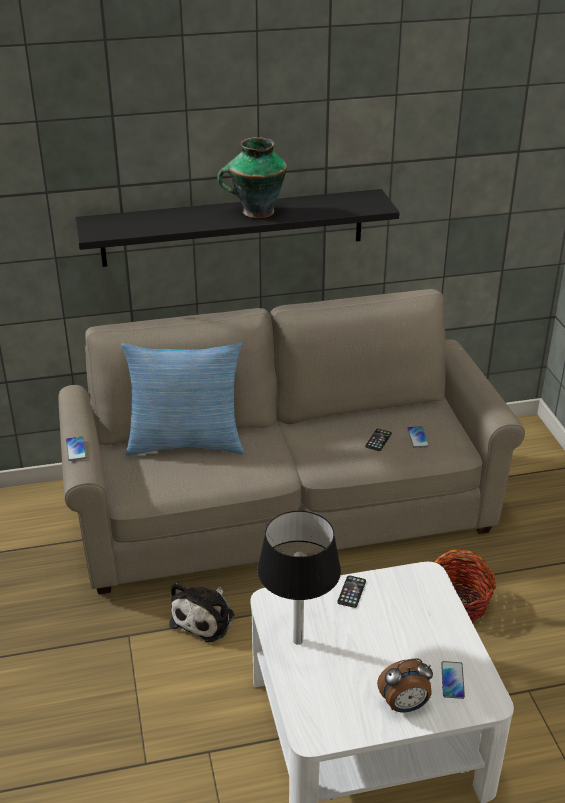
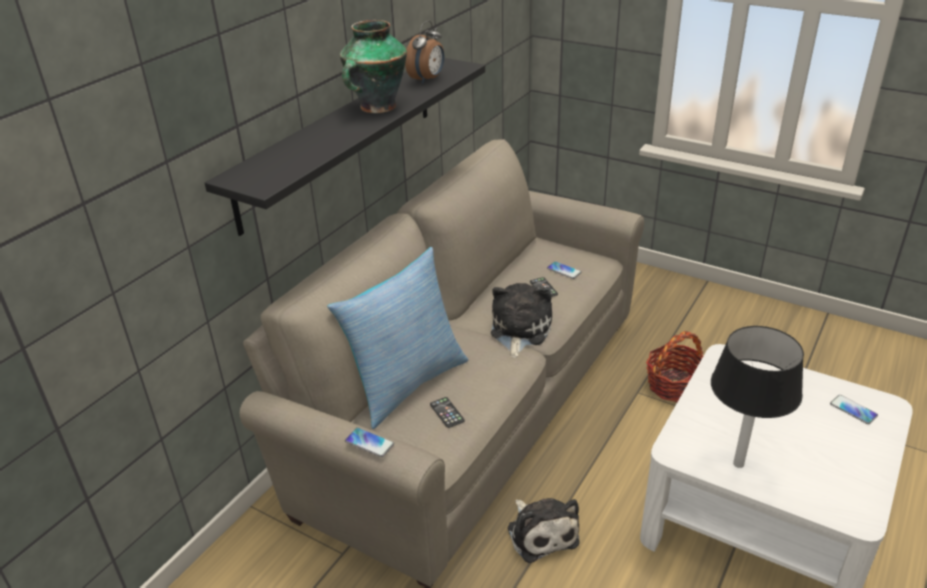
camera: 45 degrees left, 0 degrees up
(309, 457) = (519, 330): none -> plush toy
(351, 592) = (707, 402): phone -> phone (447, 412)
(404, 705) = (863, 449): alarm clock -> alarm clock (427, 79)

